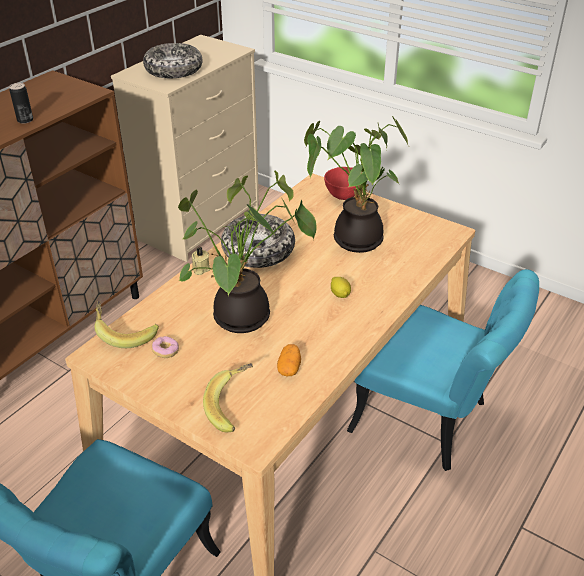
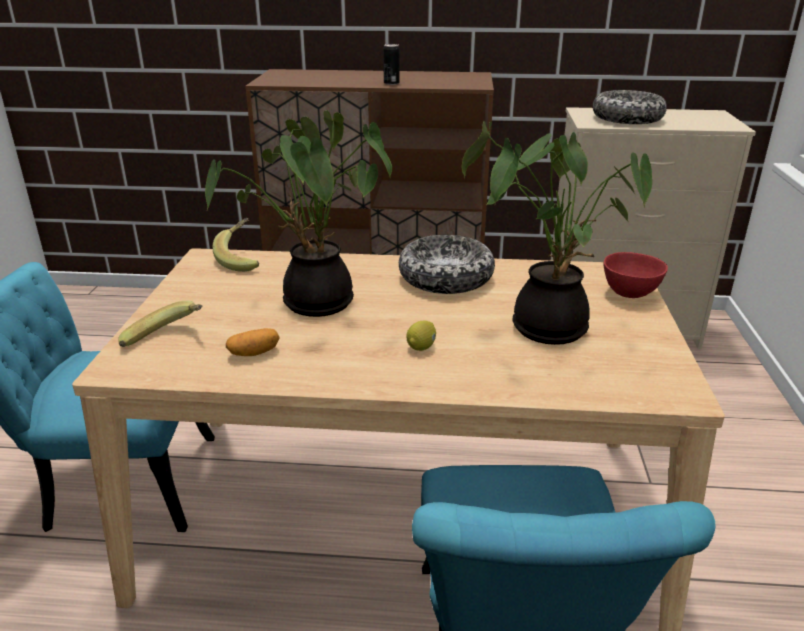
camera: 60 degrees right, 10 degrees down
(165, 351) = (231, 283): donut -> none
(200, 269) = (377, 261): beige candle -> none

